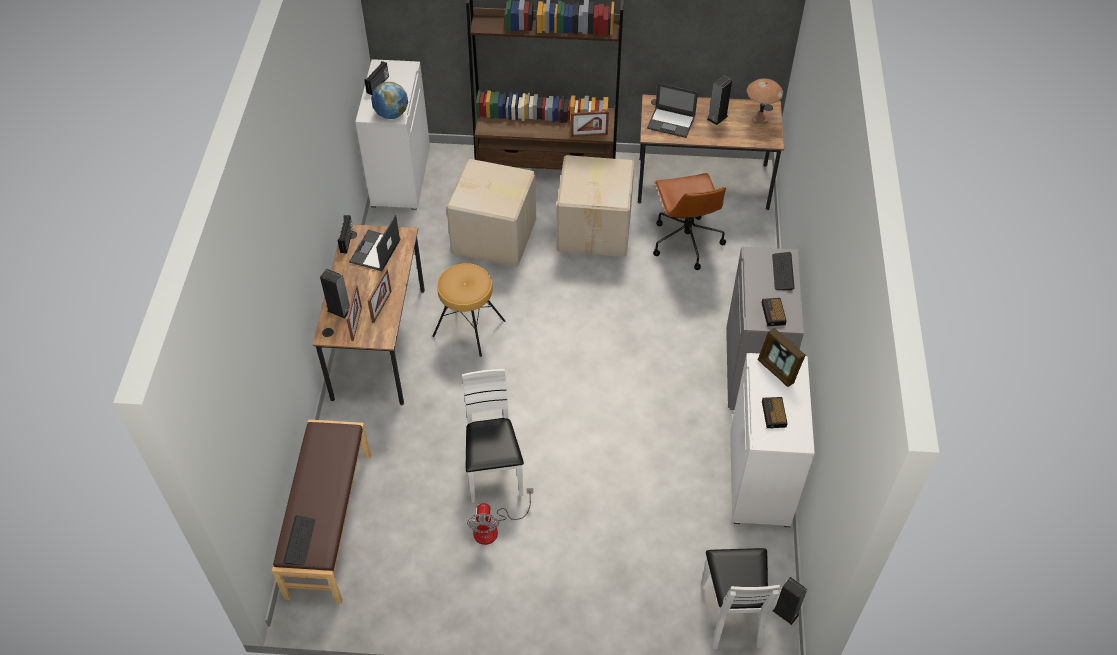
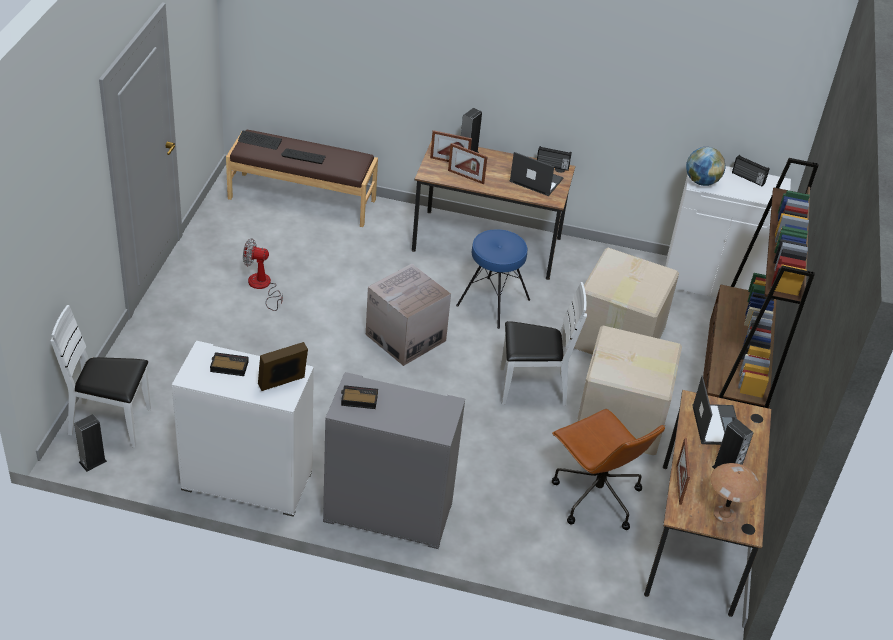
camera: 95 degrees right, 10 degrees down
(469, 329) = (492, 302): brown stool -> blue stool
(493, 472) = (320, 295): white chair -> white chair (532, 388)
(538, 390) = (405, 337): none -> cardboard box
(589, 135) = (718, 373): picture frame -> picture frame (678, 484)
(671, 122) = (716, 424): laptop -> laptop turned 150 degrees clockwise
(685, 241) = (595, 496): brown office chair -> brown office chair turned 120 degrees counterclockwise
(783, 272) = (418, 423): keyboard -> keyboard (303, 156)

